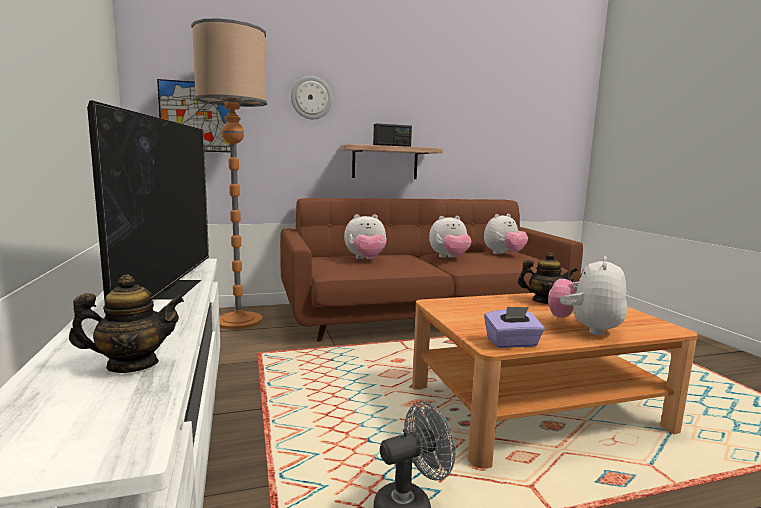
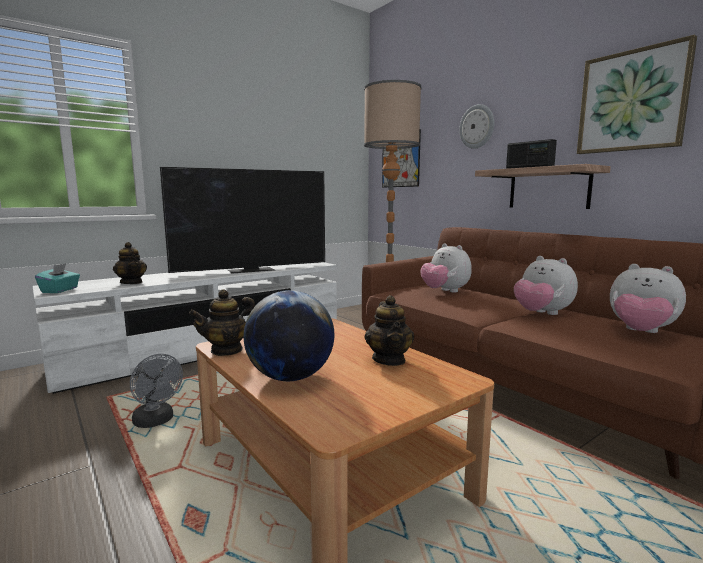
camera: 70 degrees right, 0 degrees up
(92, 443) = (60, 290): none -> turquoise tissue box
(438, 106) = (632, 101): none -> picture
(512, 343) = (227, 350): purple tissue box -> teapot
(584, 329) = (290, 377): plush toy -> globe

